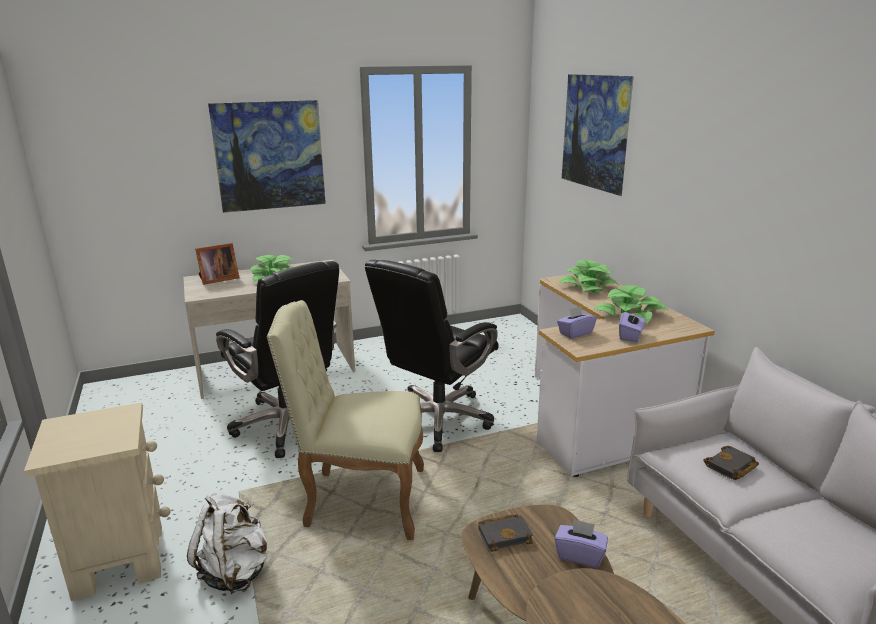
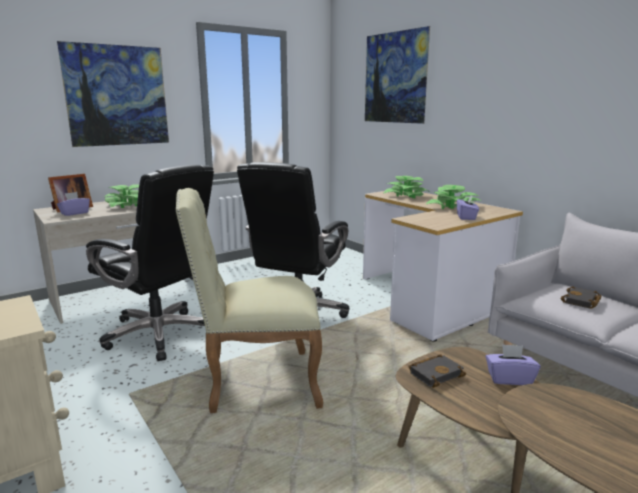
camera: 15 degrees left, 5 degrees down
(235, 572) = (151, 465): white backpack -> none
(575, 333) = (422, 218): purple tissue box -> purple tissue box (74, 213)

